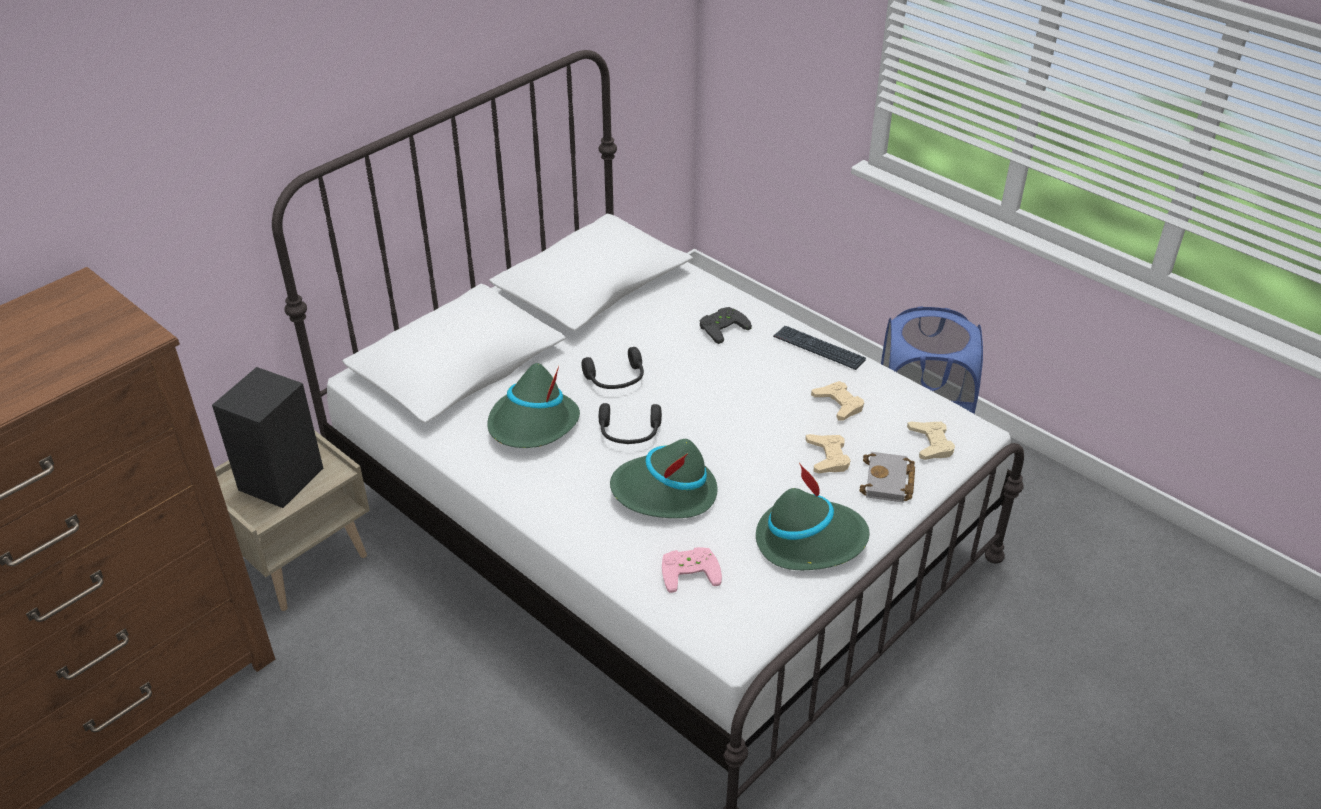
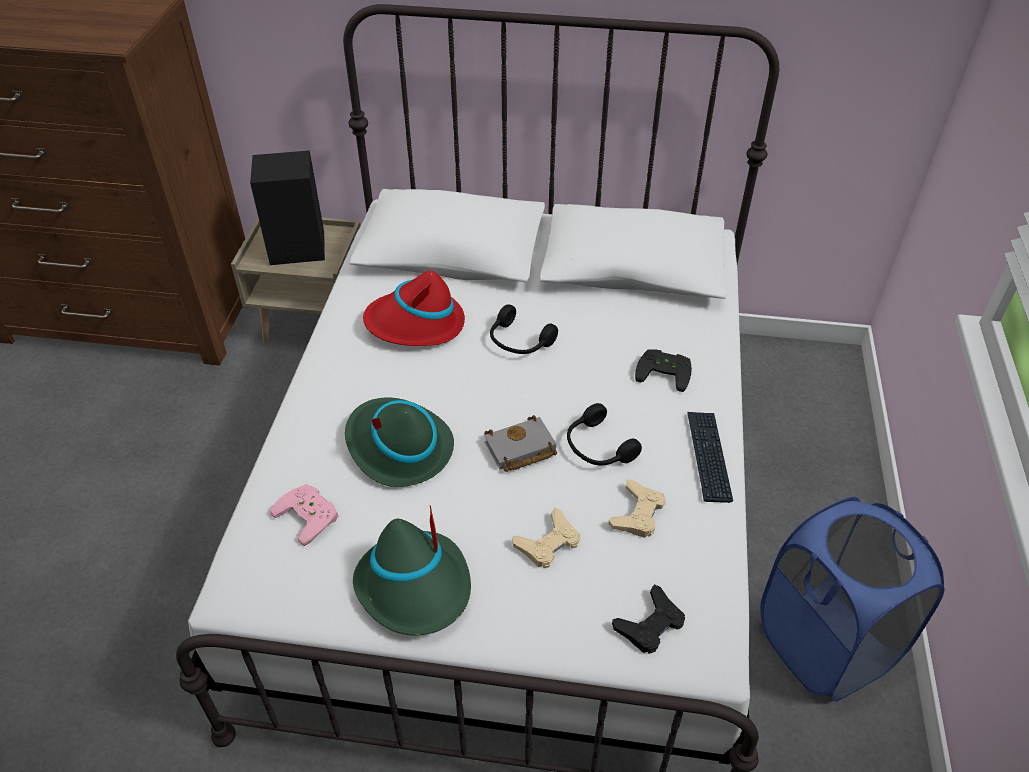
camera: 55 degrees right, 5 degrees up
(533, 424) = (415, 324): green hat -> red hat
(629, 433) = (456, 386): black headphones -> black headphones (597, 447)
(889, 482) = (554, 614): grey book -> grey book (519, 450)
(930, 444) = (650, 624): beige game controller -> black game controller

